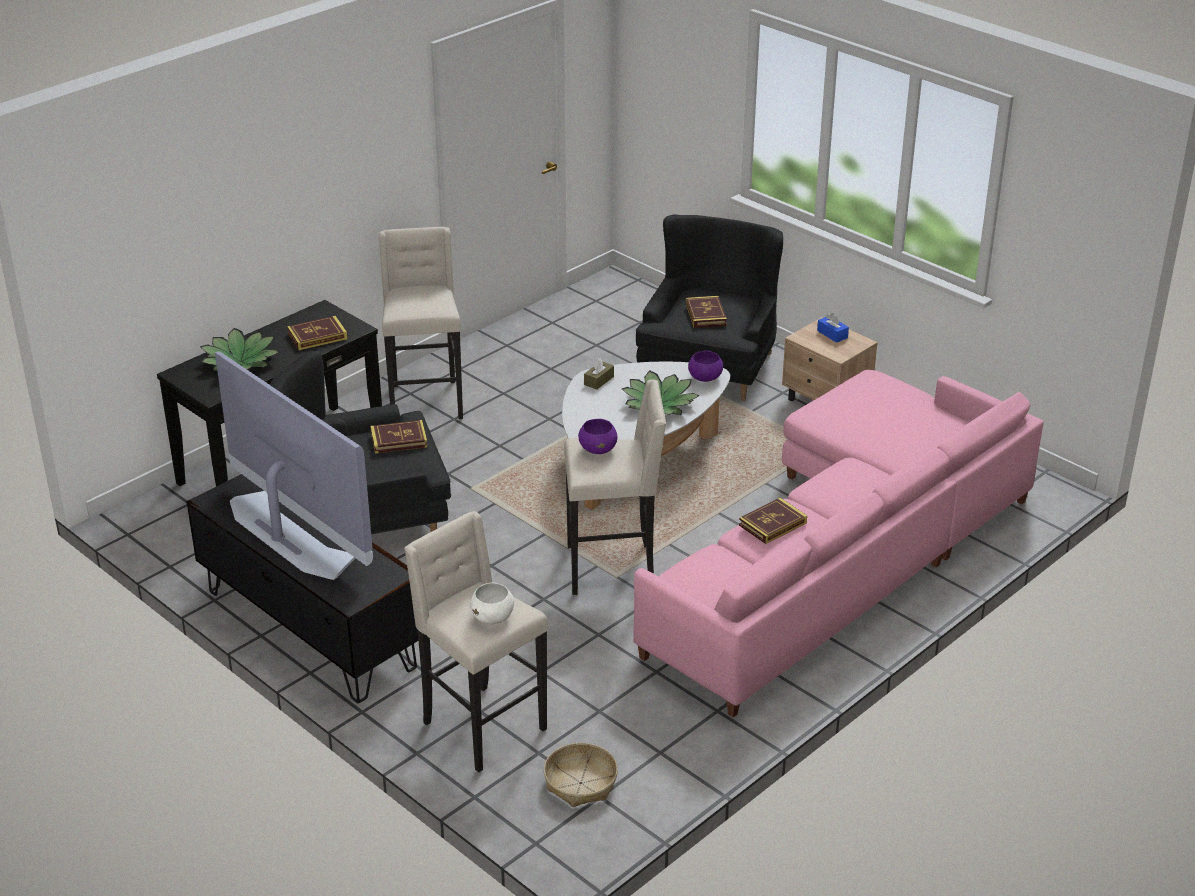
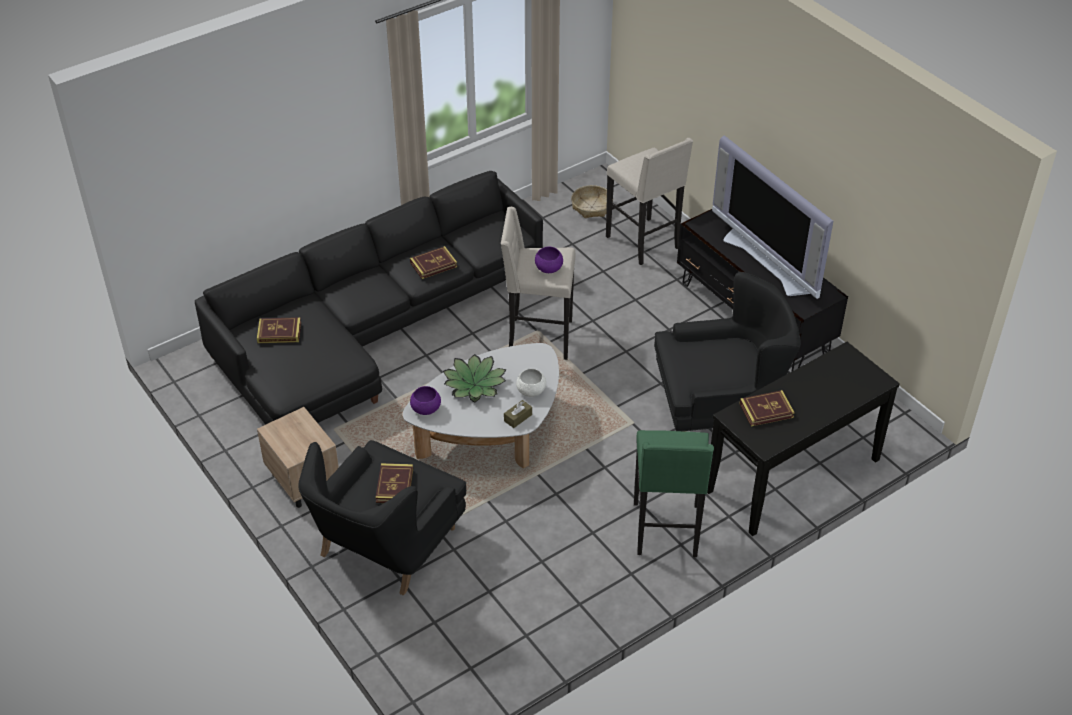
camera: 170 degrees left, 10 degrees up
(241, 361) = (829, 388): potted plant -> none
(399, 440) = (693, 369): book -> book (279, 332)
(425, 401) = (666, 531): beige stool -> green stool
(493, 617) = (639, 161): white bowl -> white bowl (531, 391)
(832, 334) = (291, 443): blue tissue box -> none
(844, 553) = (369, 330): pink sofa -> black sofa

